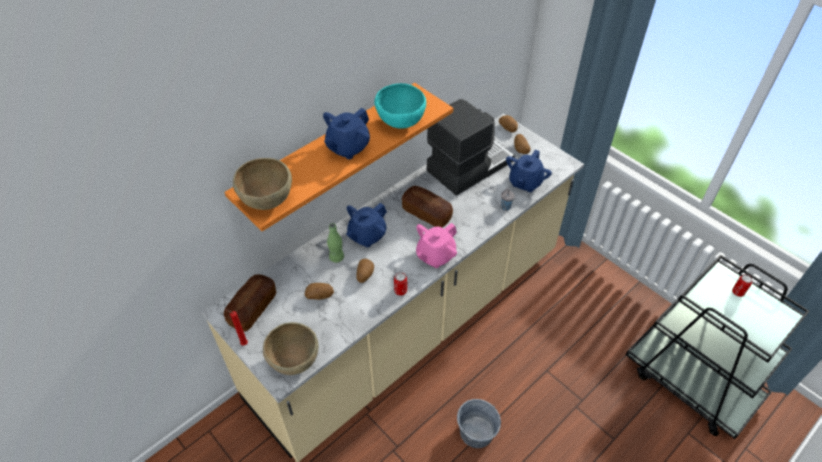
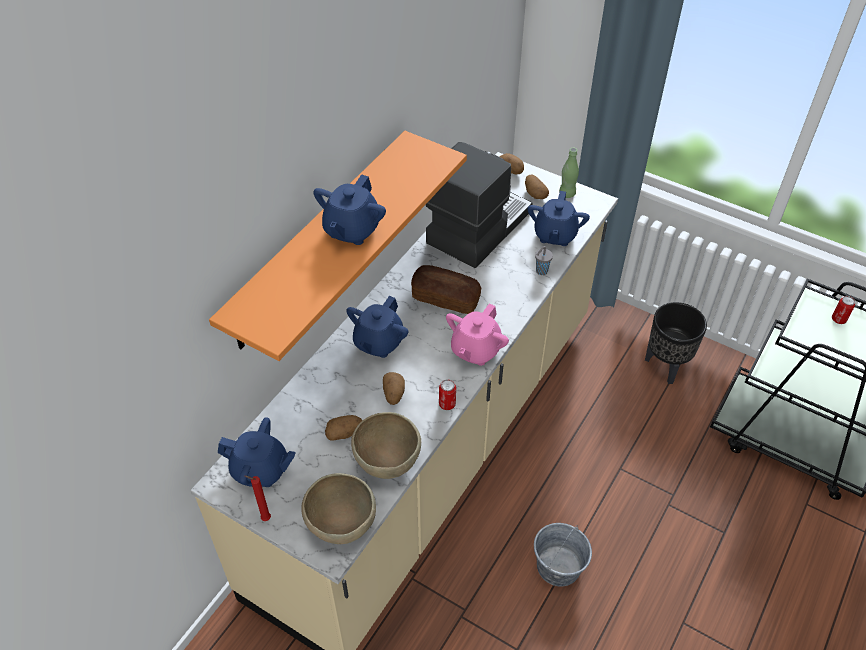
camera: 15 degrees left, 0 degrees up
(253, 308) = (260, 470): bread -> blue teapot
(267, 201) = (272, 320): brown bowl -> brown bowl (387, 462)
(336, 257) = (349, 379): green bottle -> green bottle (567, 193)
(400, 123) = (407, 186): turquoise bowl -> none
(606, 301) = (665, 366): none -> black planter

